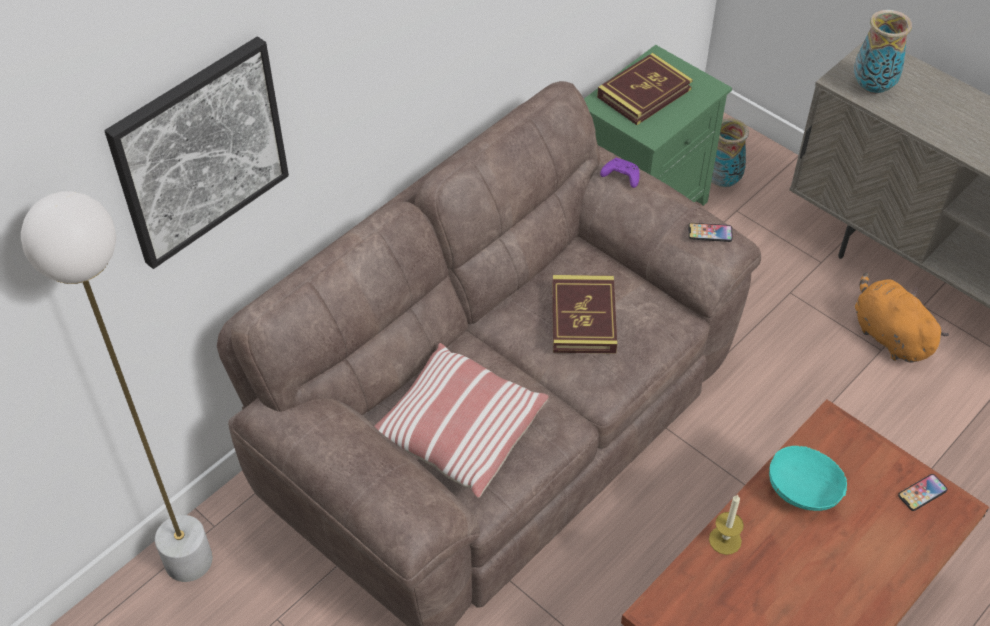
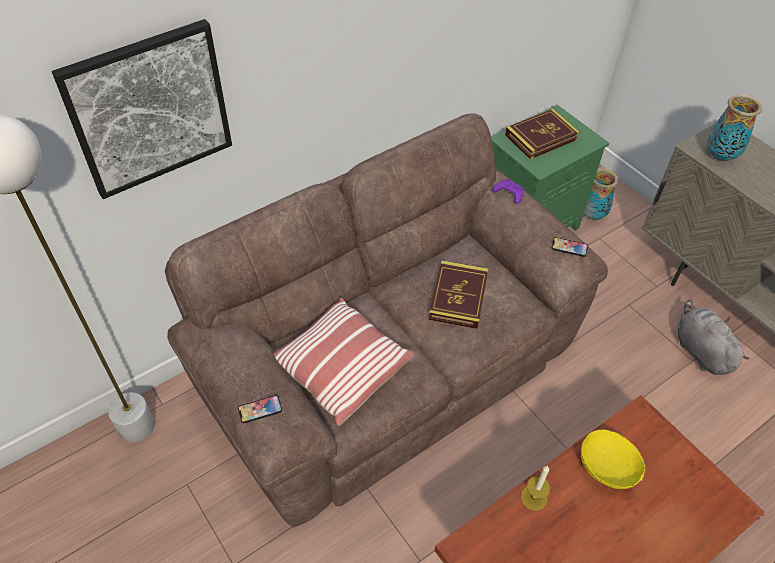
camera: 10 degrees right, 0 degrees up
(803, 491) = (607, 468): turquoise bowl -> yellow bowl
(888, 335) = (700, 350): orange plush toy -> grey plush toy
(922, 493) = (708, 489): phone -> phone (260, 409)

